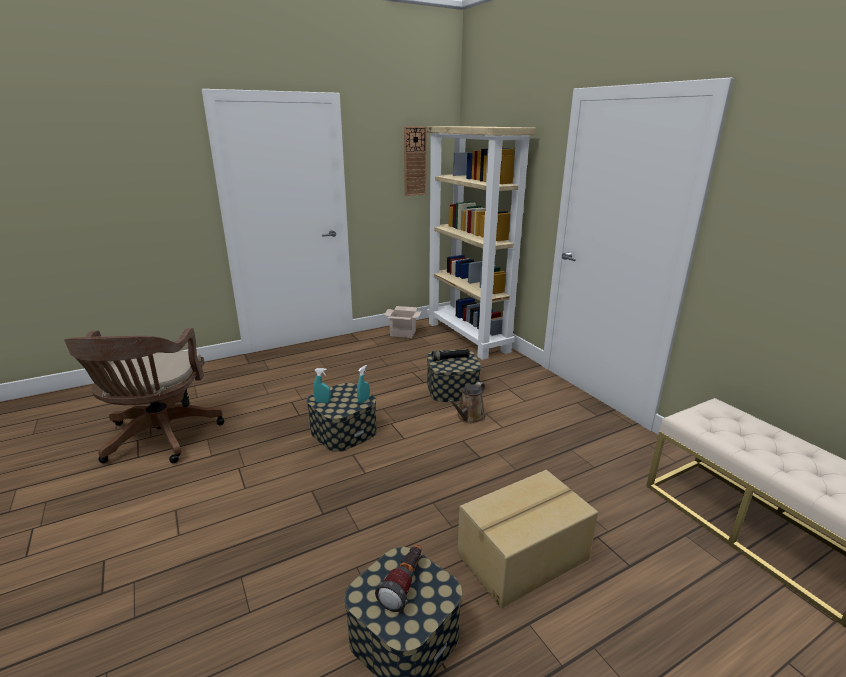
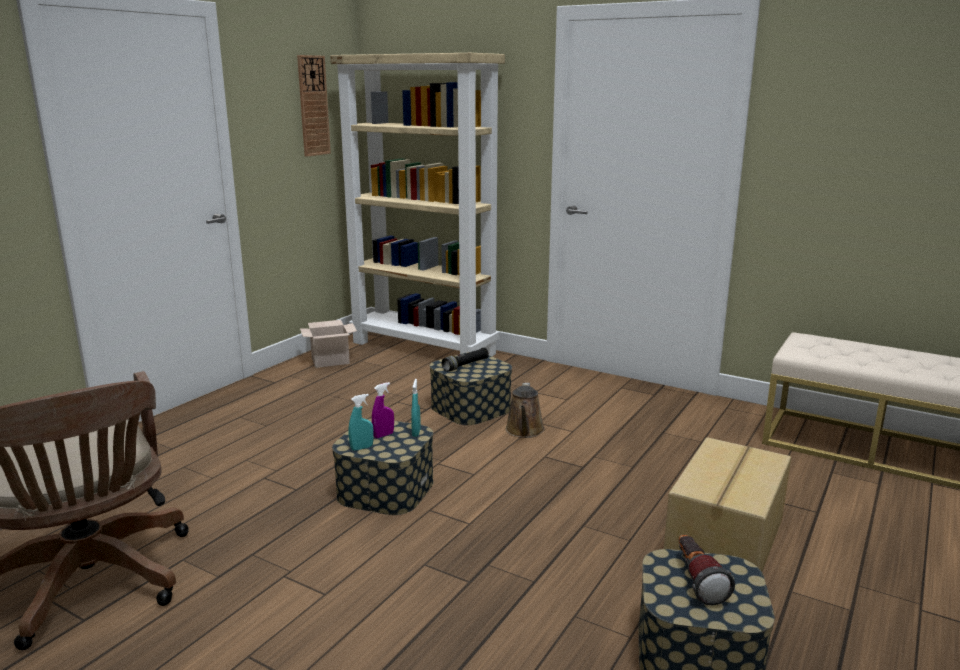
camera: 30 degrees left, 5 degrees down
(344, 396) = (383, 435): none -> purple spray bottle

